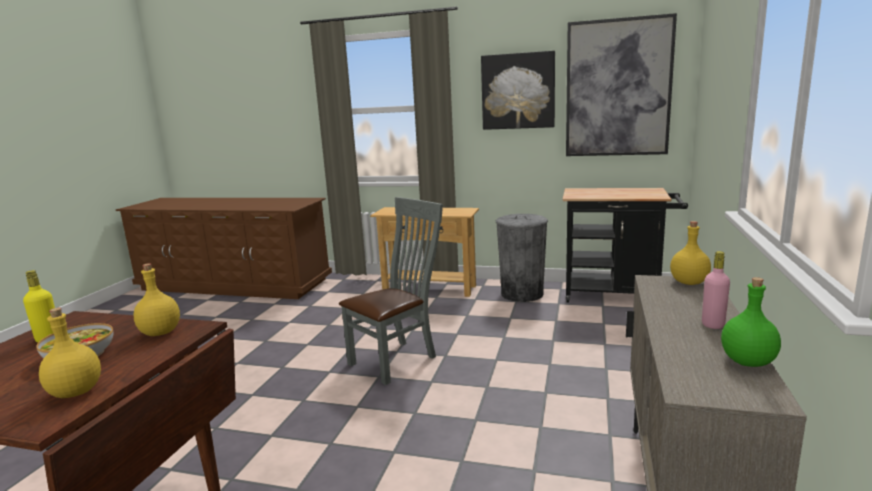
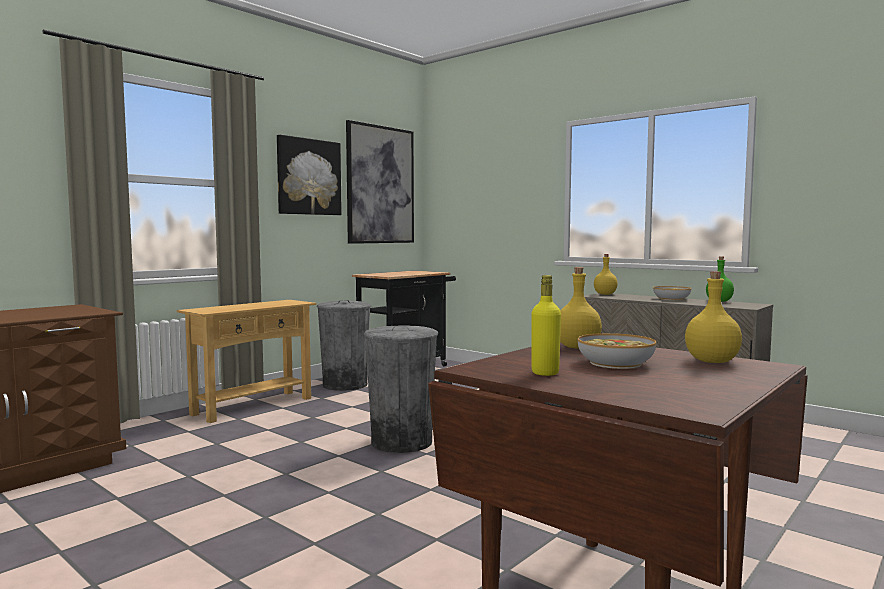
camera: 65 degrees left, 10 degrees down
(397, 359) = (402, 442): grey chair -> grey trash can
(713, 325) = (671, 299): pink bottle -> bowl

